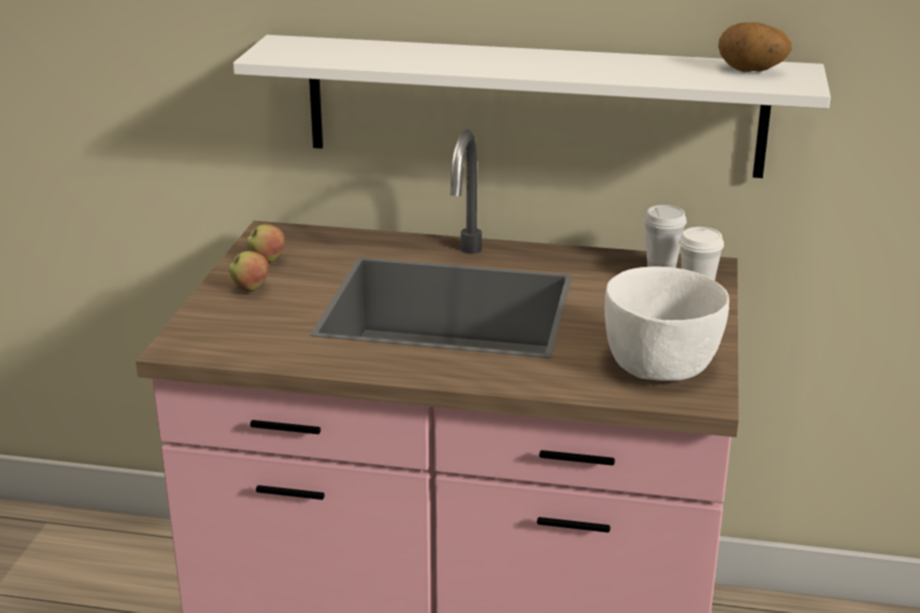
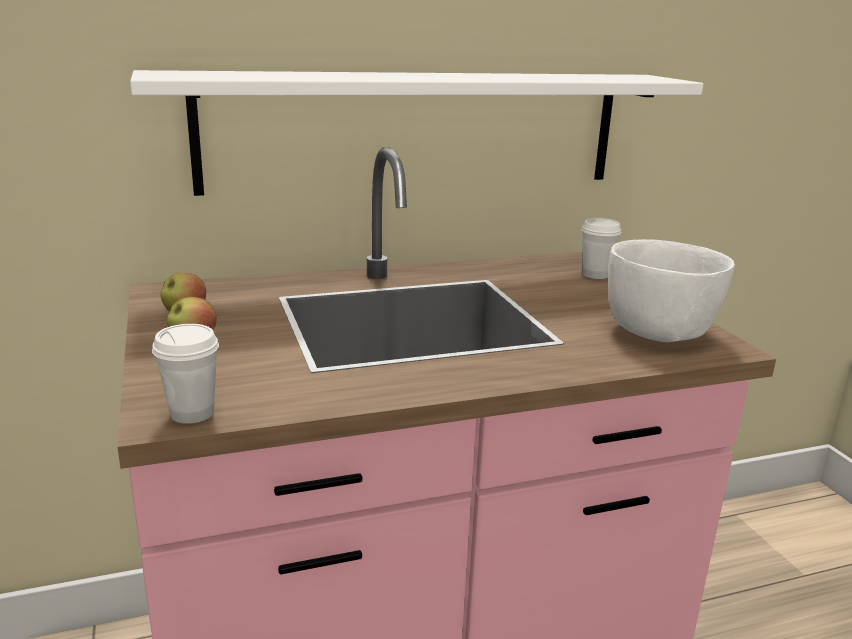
camera: 30 degrees left, 5 degrees down
(661, 266) = (545, 263): white cup -> white cup (192, 413)
(751, 71) = (616, 76): potato -> none

